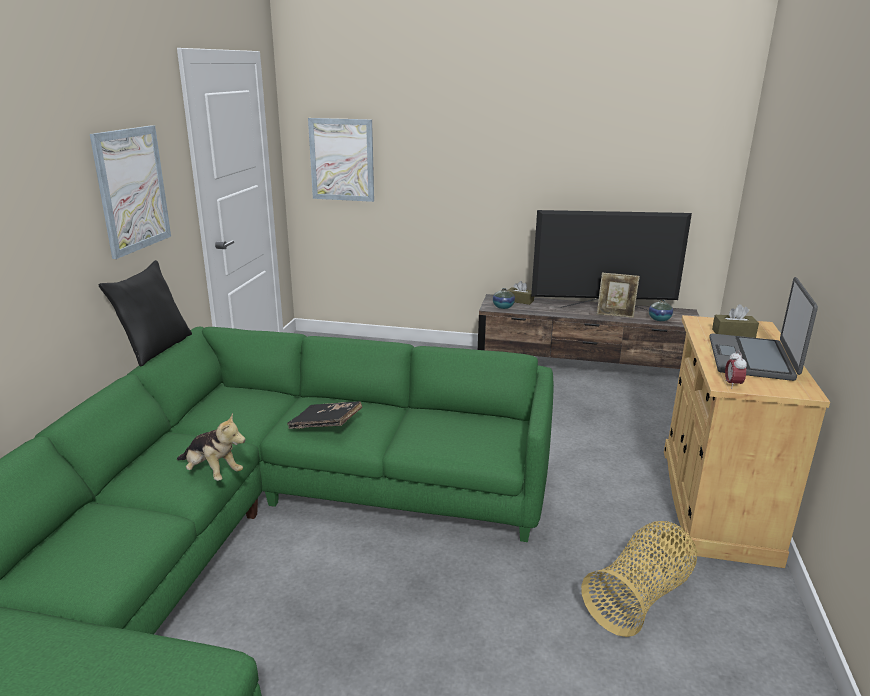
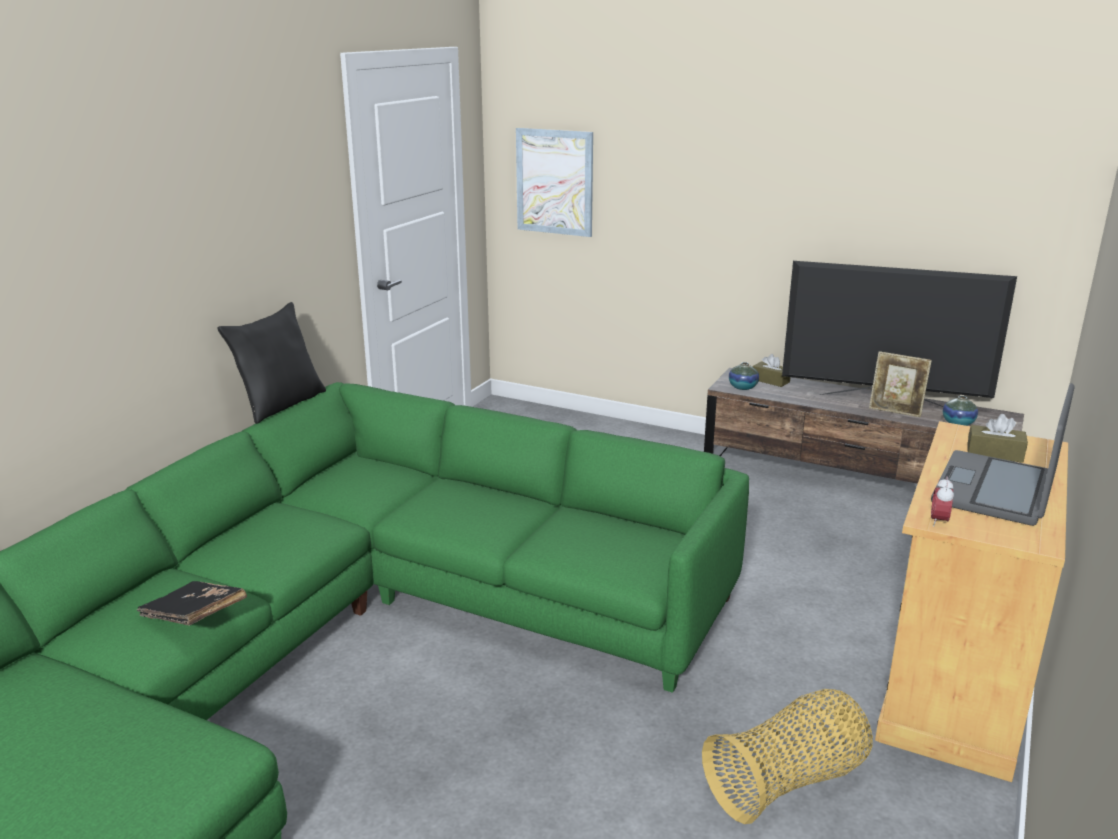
camera: 15 degrees right, 0 degrees up
(132, 190) = (269, 220): picture -> none
(212, 473) = (303, 553): plush toy -> none
(326, 425) = (450, 515): black book -> black book (194, 617)

